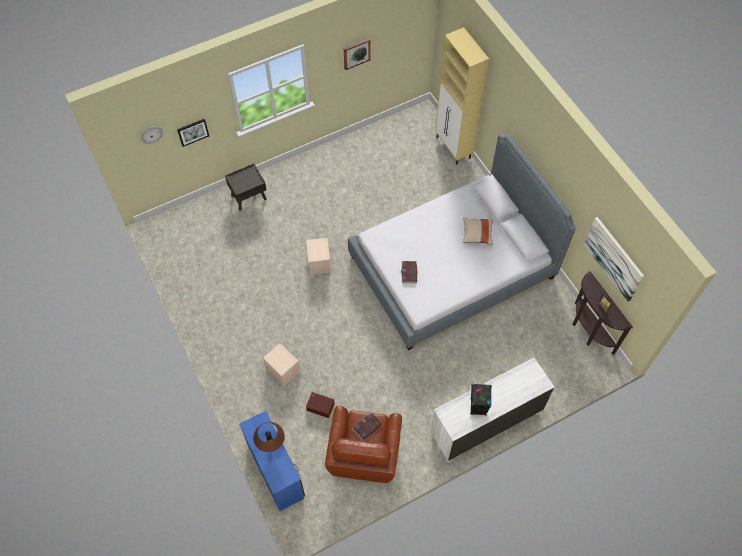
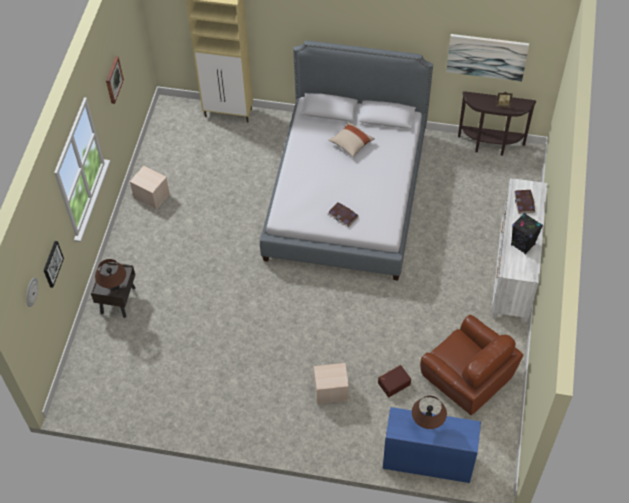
camera: 50 degrees left, 5 degrees down
(240, 184) = (114, 286): none -> brown table lamp
(318, 262) = (245, 289): beige storage box -> beige storage box (151, 196)
(367, 427) = (457, 350): book -> book (524, 202)

